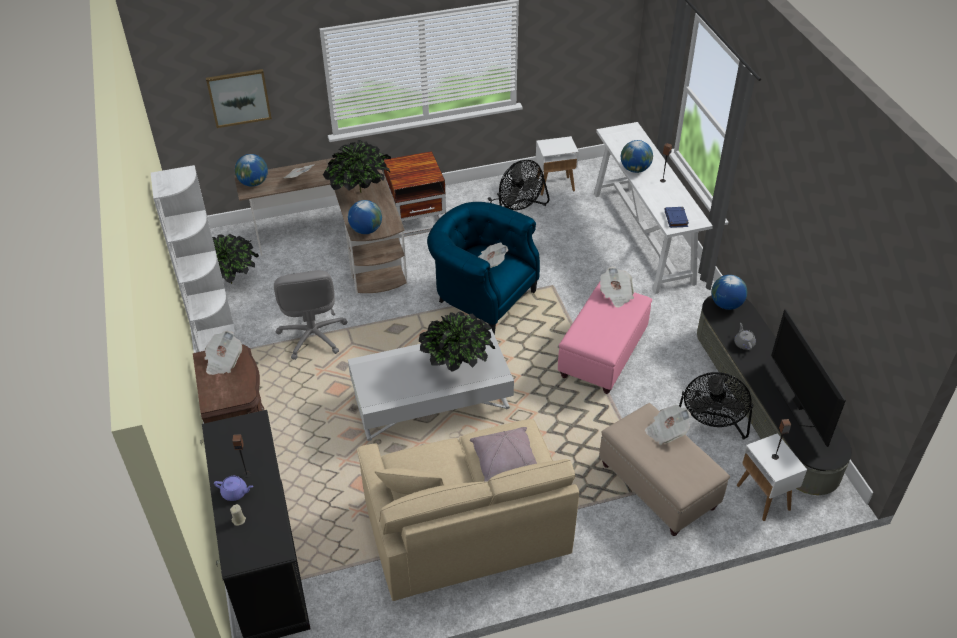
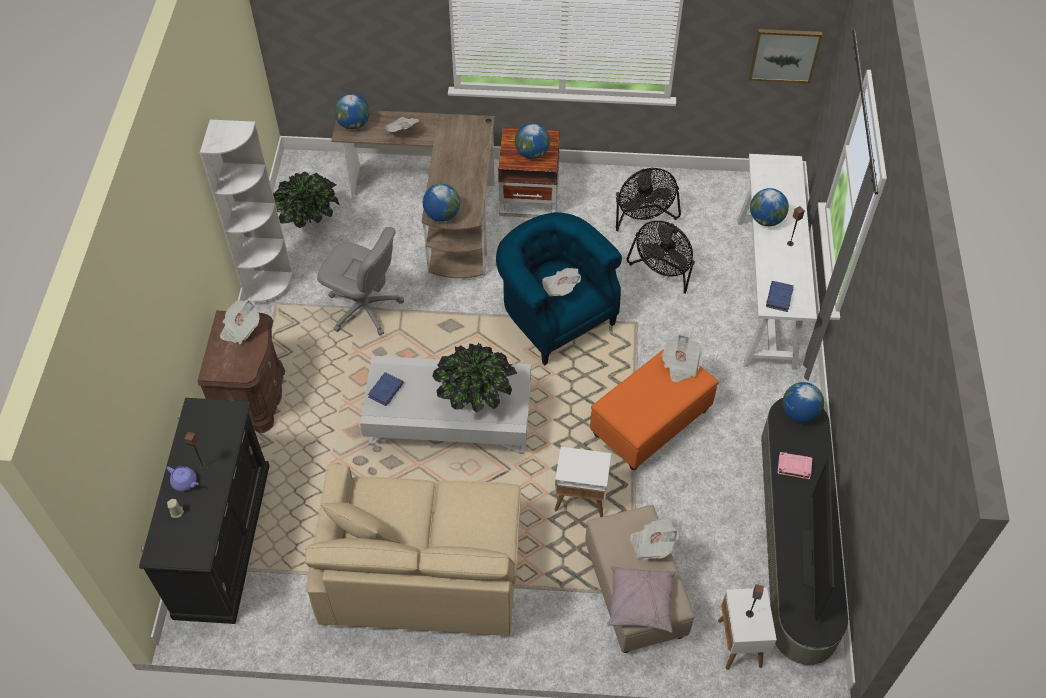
camera: 20 degrees right, 10 degrees up
(239, 97) = (353, 31): picture -> picture (784, 55)
(312, 335) = (364, 308): grey office chair -> grey office chair turned 75 degrees counterclockwise
(360, 193) = (456, 167): potted plant -> none
(374, 382) = (386, 390): none -> blue book
(417, 172) = (532, 153): none -> globe
(505, 462) = (467, 527): purple pillow -> purple pillow (640, 603)
(555, 186) = (698, 197): white side table -> white side table (581, 500)
(602, 355) = (650, 423): pink ottoman -> orange ottoman
(708, 421) = (726, 537): black fan -> black fan (662, 269)
(743, 343) = (793, 466): grey teapot -> pink book

